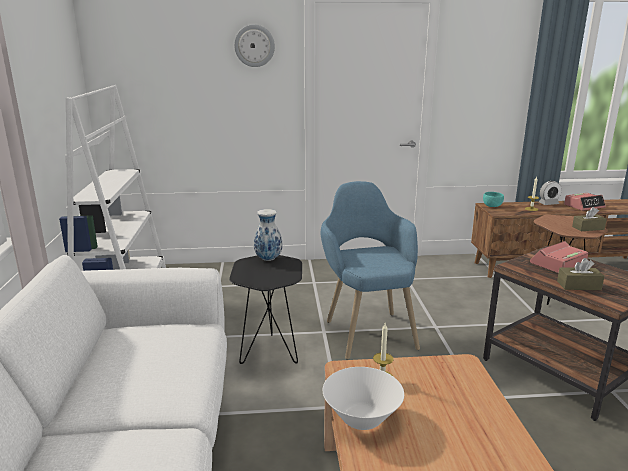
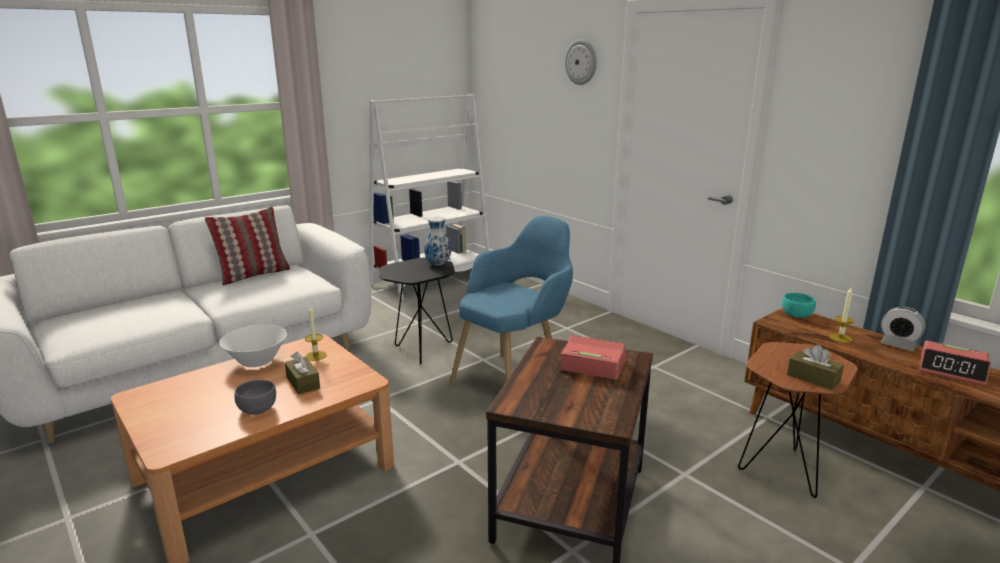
camera: 55 degrees right, 0 degrees up
(102, 361) = (253, 275): none -> pillow
(487, 441) = (257, 409): none -> grey bowl
(578, 285) = (539, 382): brown tissue box -> brown tissue box (303, 383)

